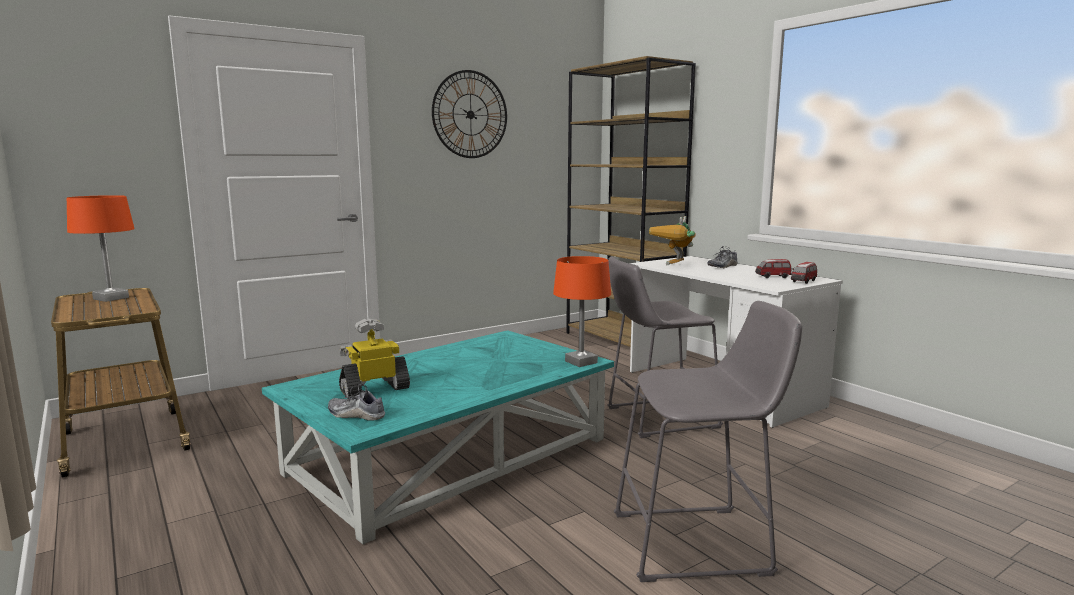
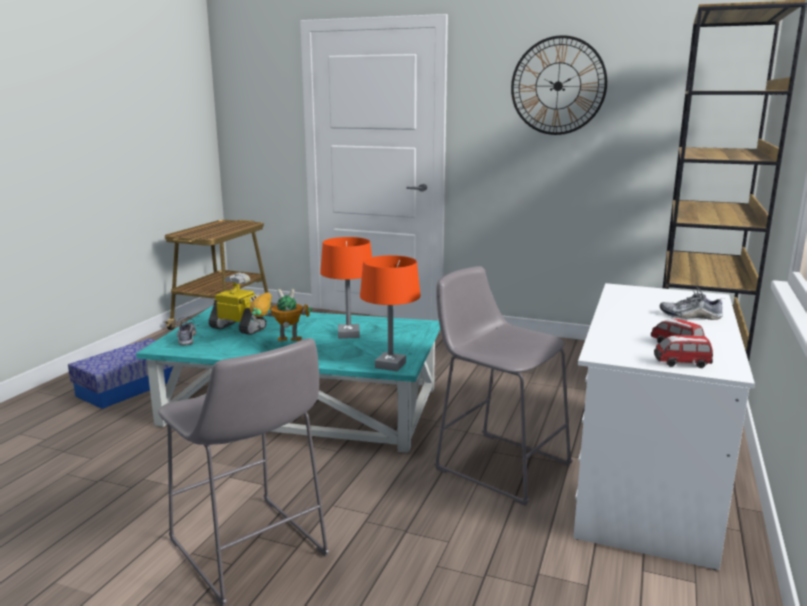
camera: 55 degrees right, 5 degrees up
(111, 298) = (230, 226): orange table lamp -> orange table lamp (348, 334)
(206, 542) = (128, 387): none -> storage box
(675, 266) = (634, 299): toy robot -> toy robot (278, 345)

